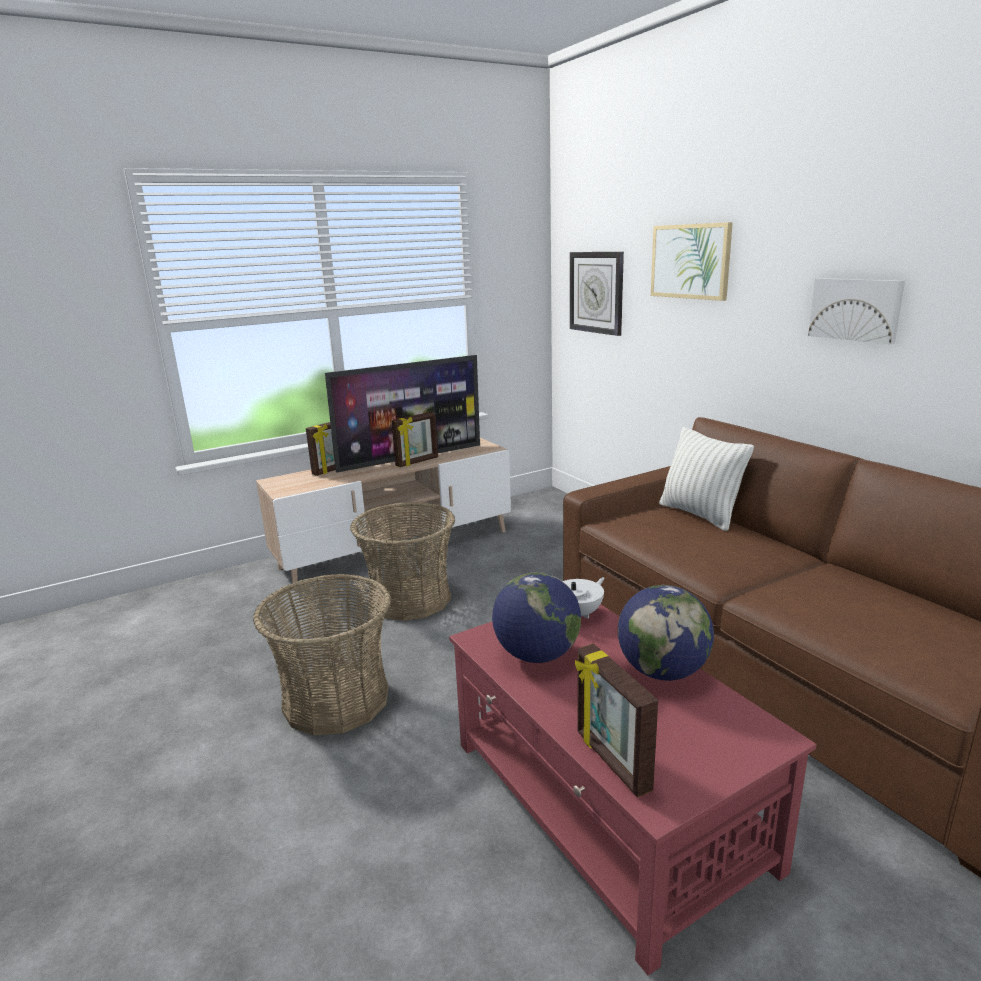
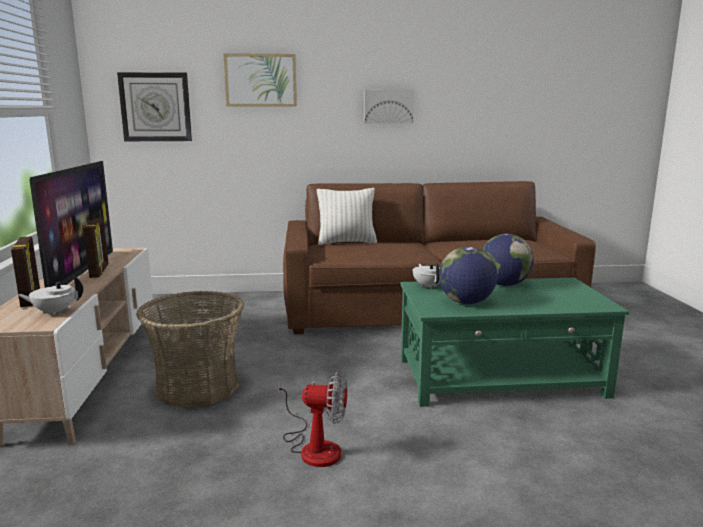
camera: 65 degrees left, 5 degrees down
(309, 485) = (54, 312): none -> white teapot
(336, 699) = (314, 447): basket -> fan
(605, 803) = (501, 377): red coffee table -> green coffee table
(611, 761) = (573, 307): picture frame -> none

